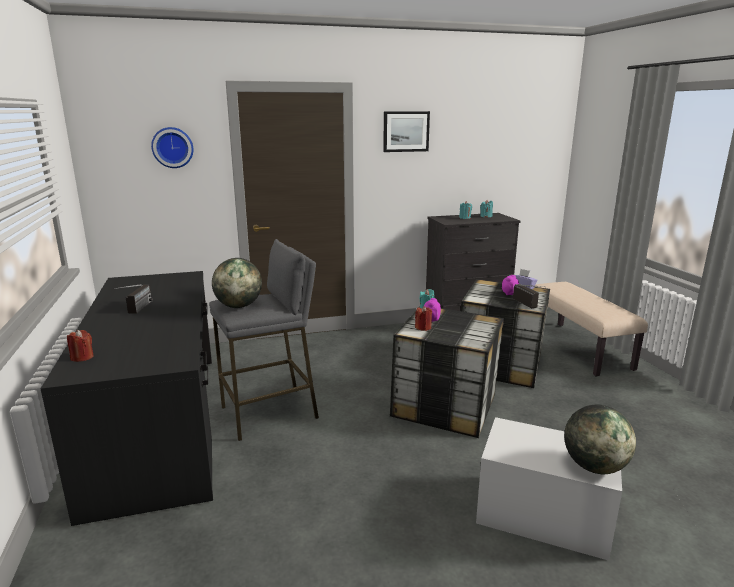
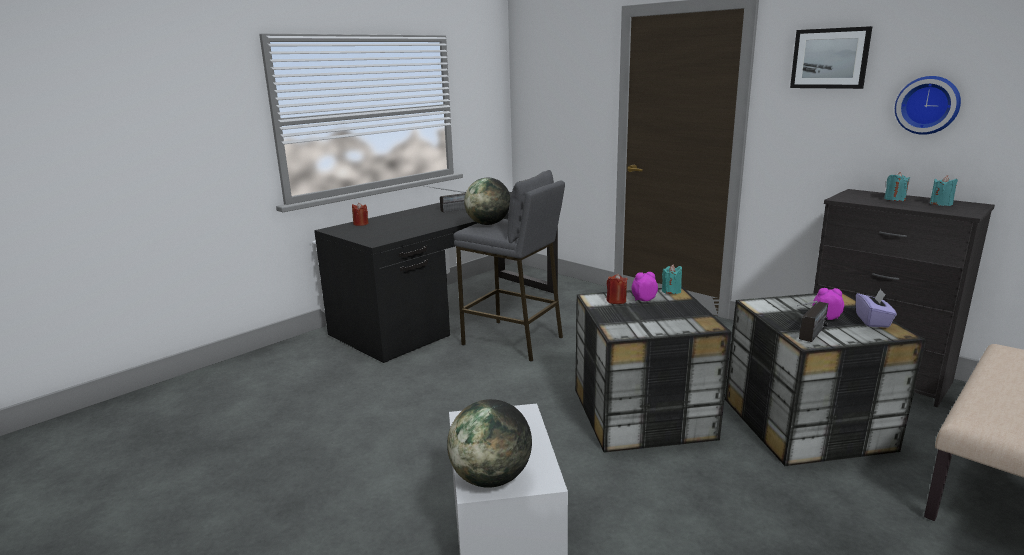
camera: 60 degrees right, 0 degrees up
(172, 147) = (574, 77): wall clock -> wall clock (928, 105)

